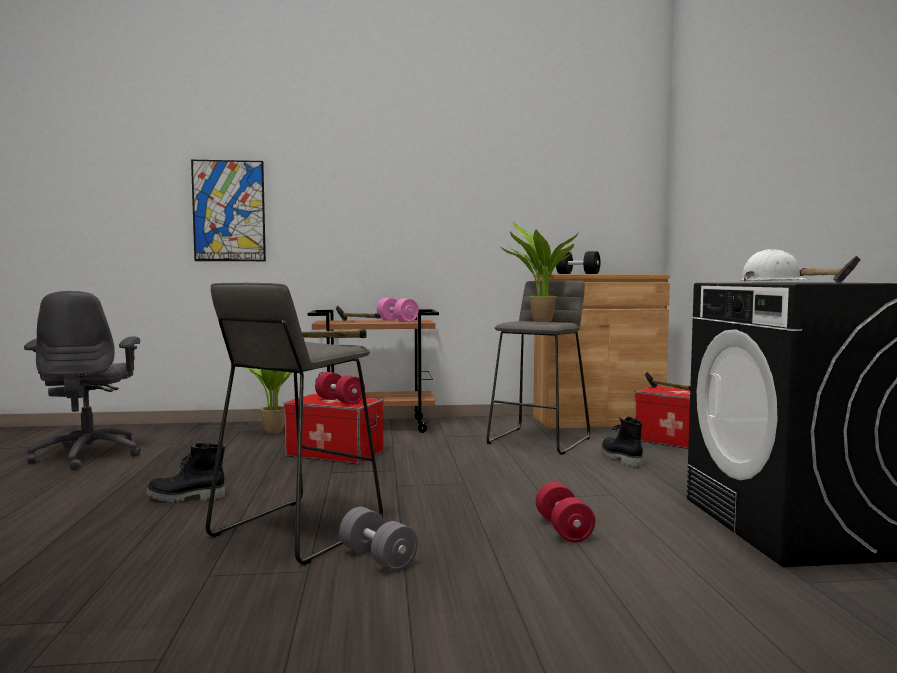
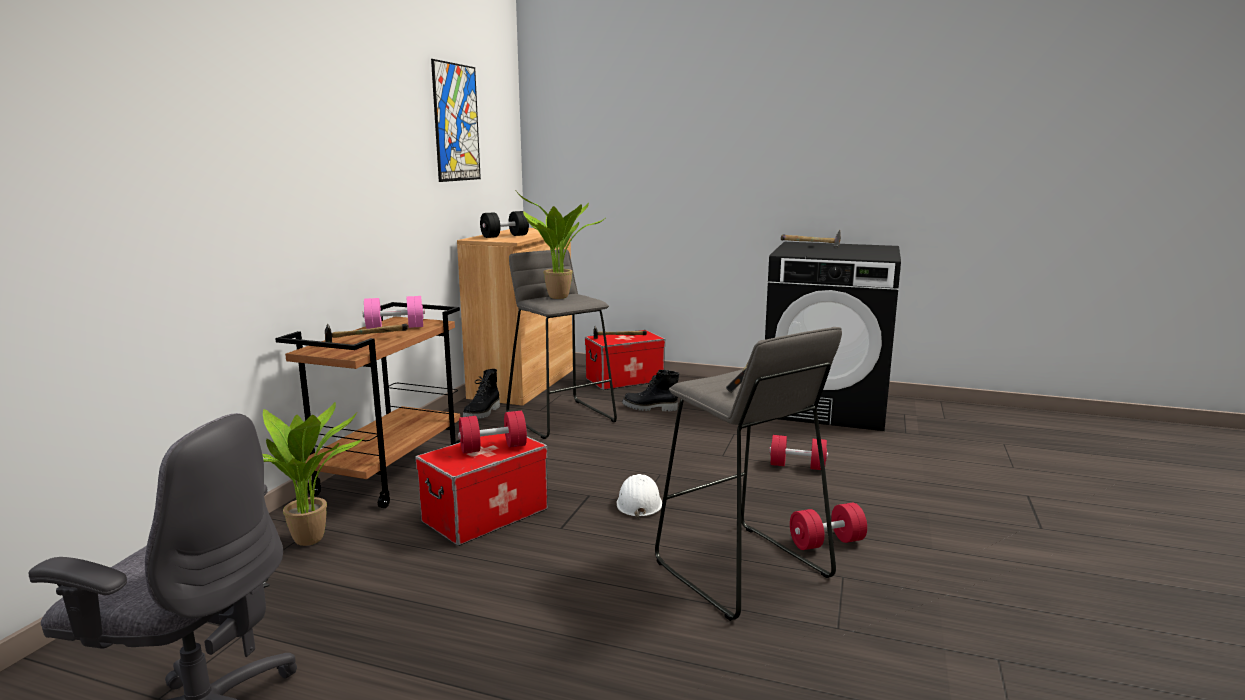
camera: 65 degrees left, 10 degrees up
(185, 498) = (578, 632): black boot -> black boot (483, 413)
(229, 211) = (115, 183): picture -> picture (456, 123)
(378, 558) = (826, 542): grey dumbbell -> red dumbbell
(772, 282) = (810, 251): white hard hat -> white hard hat (638, 503)

